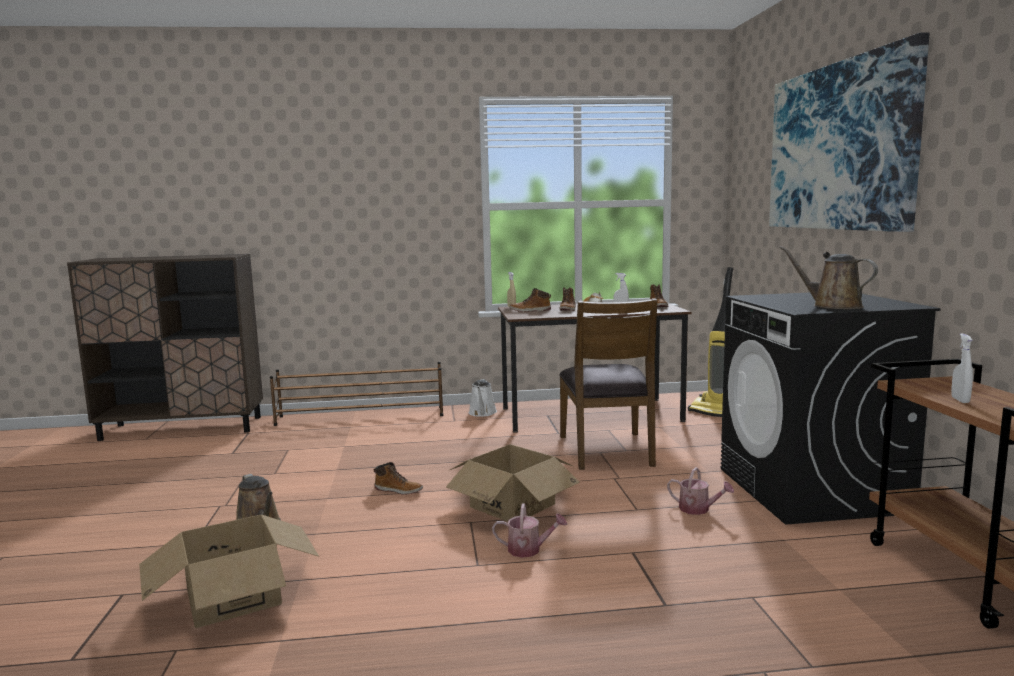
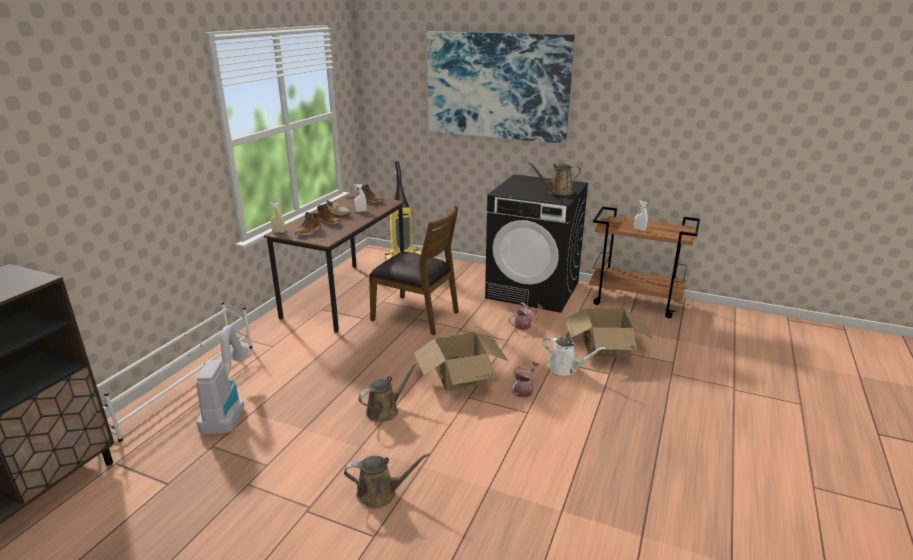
camera: 60 degrees left, 15 degrees up
(232, 597) = (489, 525): cardboard box -> cardboard box (605, 345)
(343, 438) = (228, 408): none -> vacuum cleaner
(361, 416) = (183, 384): brown shoe rack -> white shoe rack
(399, 490) = (385, 410): boot -> brown watering can
(482, 413) = (275, 330): white watering can -> white watering can (565, 368)

